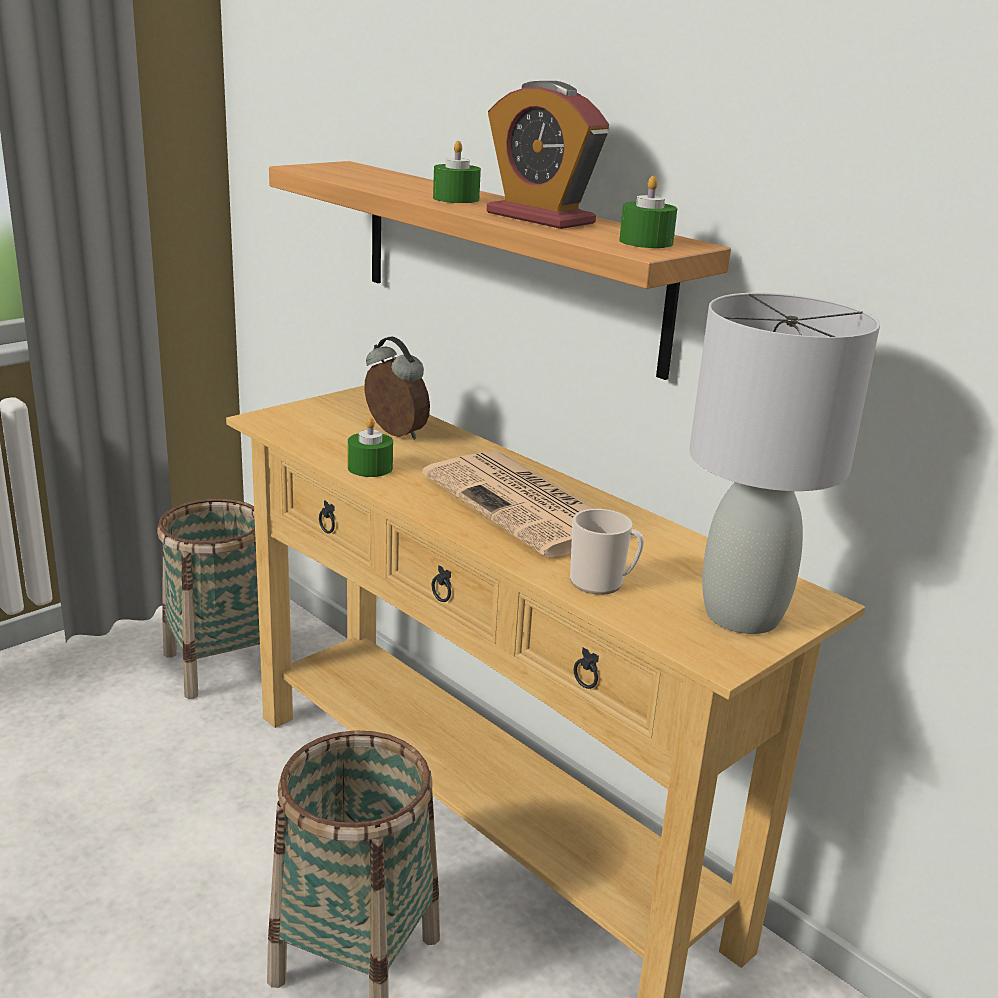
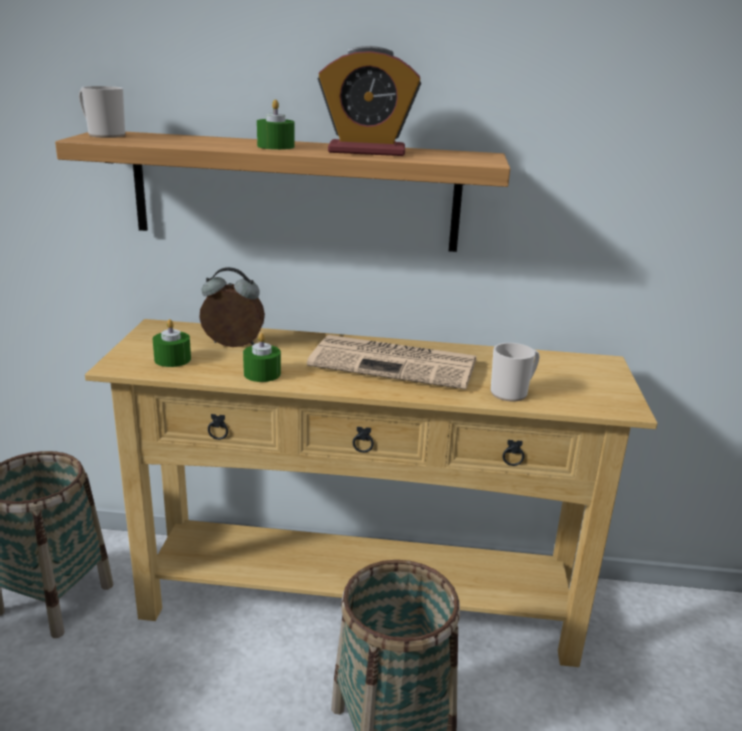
camera: 40 degrees left, 0 degrees up
(331, 166) = (103, 135): none -> mug
(646, 242) = (467, 156): green candle -> green candle (172, 359)
(740, 615) = (593, 382): grey table lamp -> none

